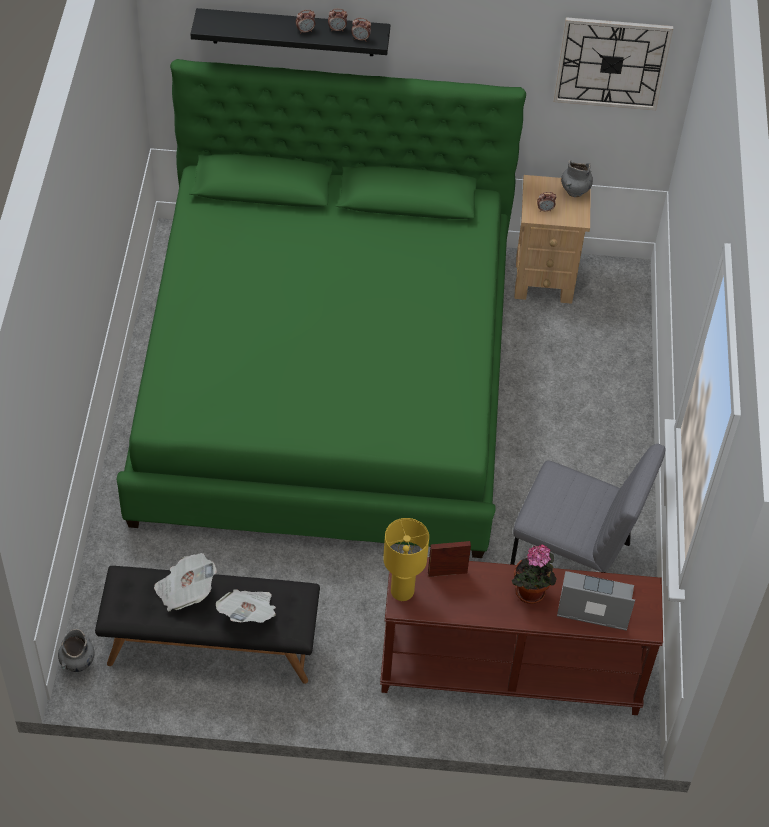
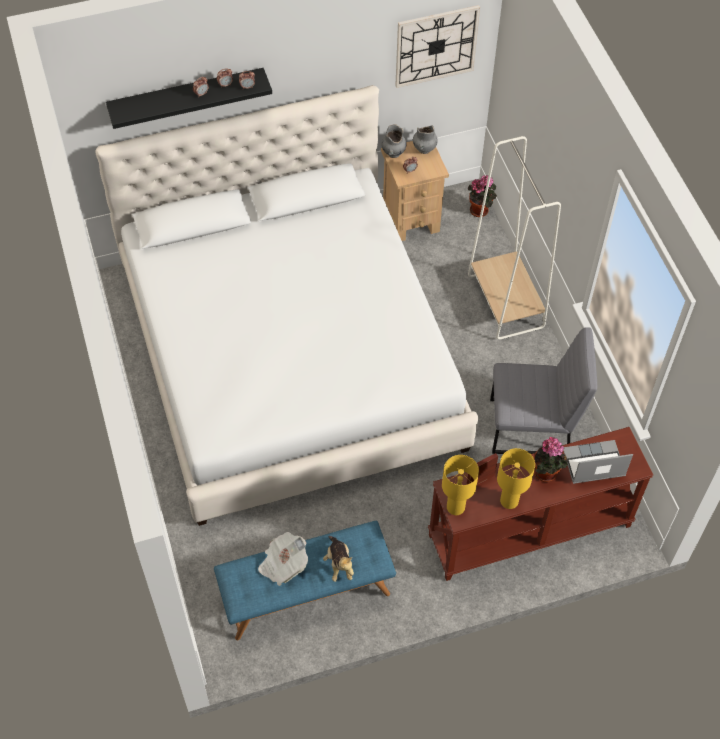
camera: 20 degrees left, 5 degrees up
(77, 664) = (213, 648): grey vase -> grey vase (393, 153)
(211, 646) = (306, 594): black bench -> blue bench
(248, 614) = (339, 564): newspaper -> plush toy
(325, 381) = (290, 356): green bed -> white bed
(470, 608) = (509, 501): none -> yellow table lamp
(612, 408) = (505, 302): none -> clothes rack
(634, 295) = (480, 210): none -> potted plant

